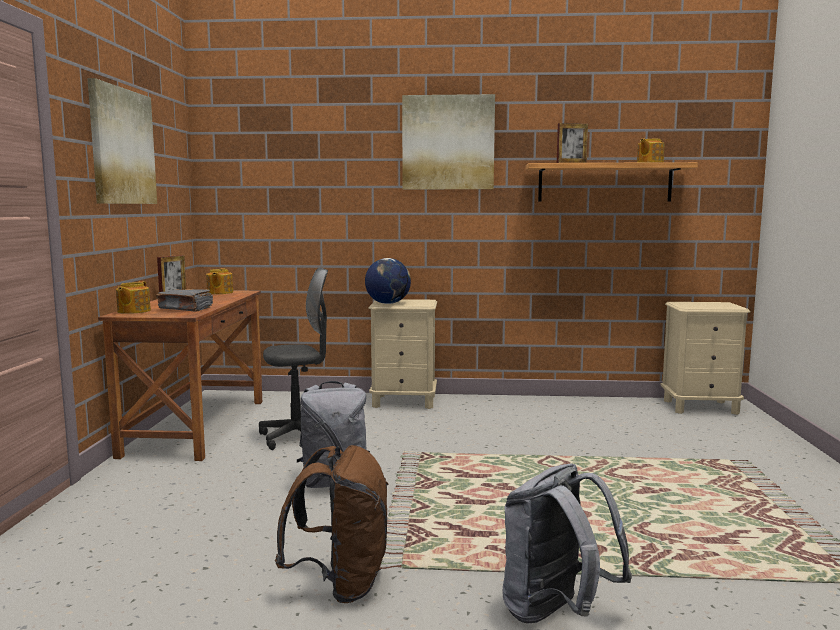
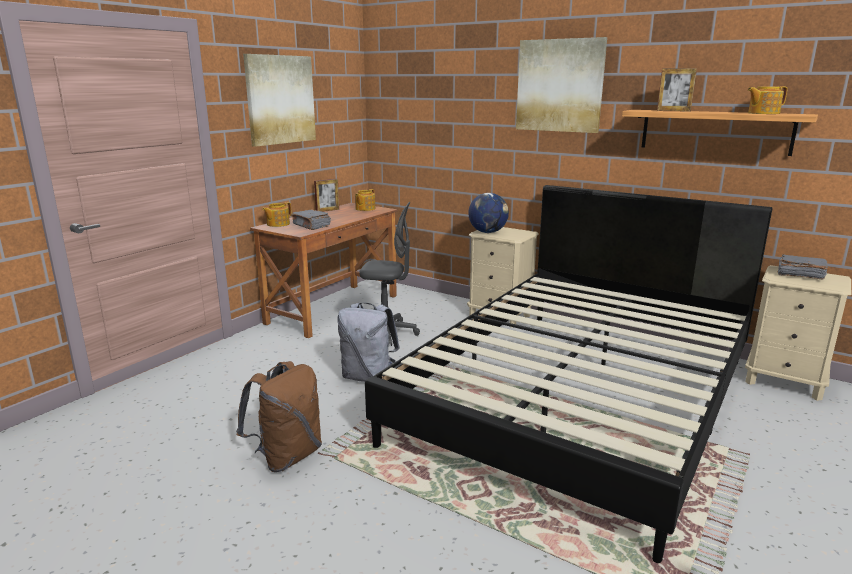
camera: 30 degrees right, 10 degrees up
(555, 613) = (389, 530): grey backpack -> none
(572, 452) = (580, 399): none -> black bed
(699, 304) = (799, 275): none -> grey book

